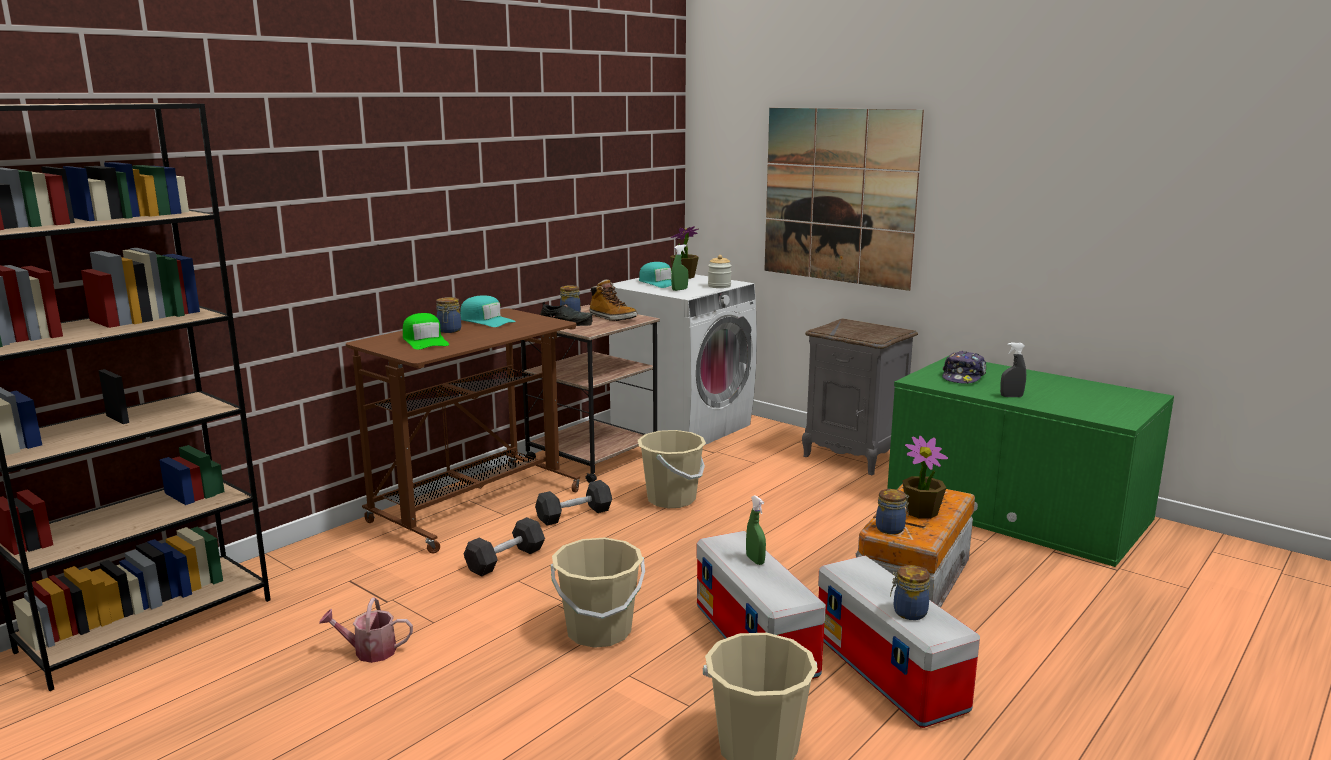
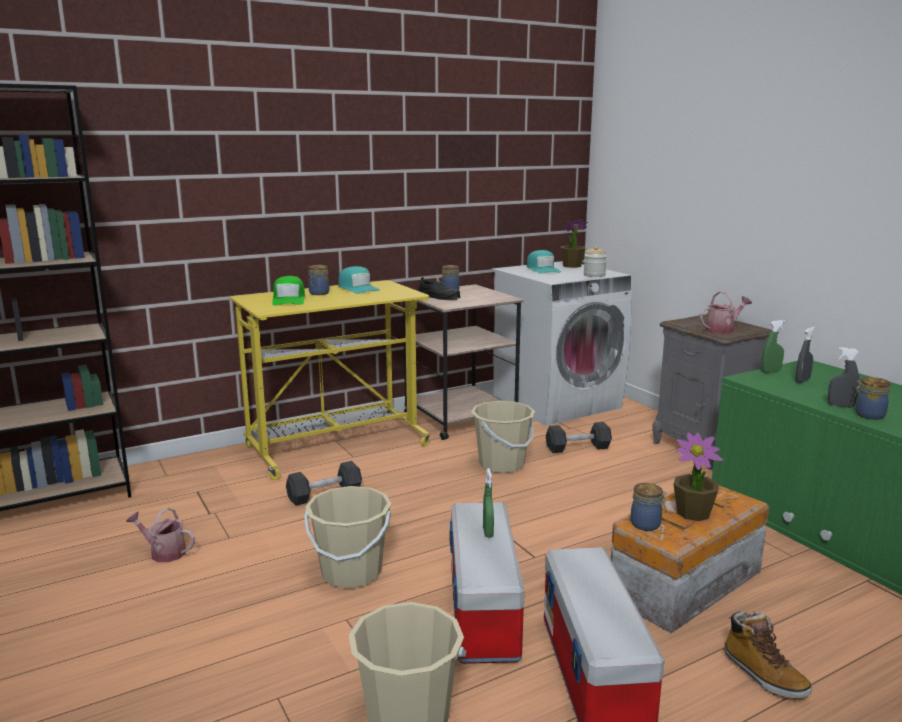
camera: 20 degrees right, 0 degrees up
(476, 506) = (337, 446): brown desk -> yellow desk
(574, 515) = (409, 465): black dumbbell -> black dumbbell (578, 448)
(612, 318) = (482, 296): boot -> boot (763, 675)
(679, 289) = (554, 275): green spray bottle -> green spray bottle (771, 371)
(839, 196) = (714, 193): picture -> none
(870, 334) = (722, 330): none -> watering can
(908, 612) = (600, 616): jar -> jar (868, 415)
(963, 377) = (802, 381): cap -> grey spray bottle

